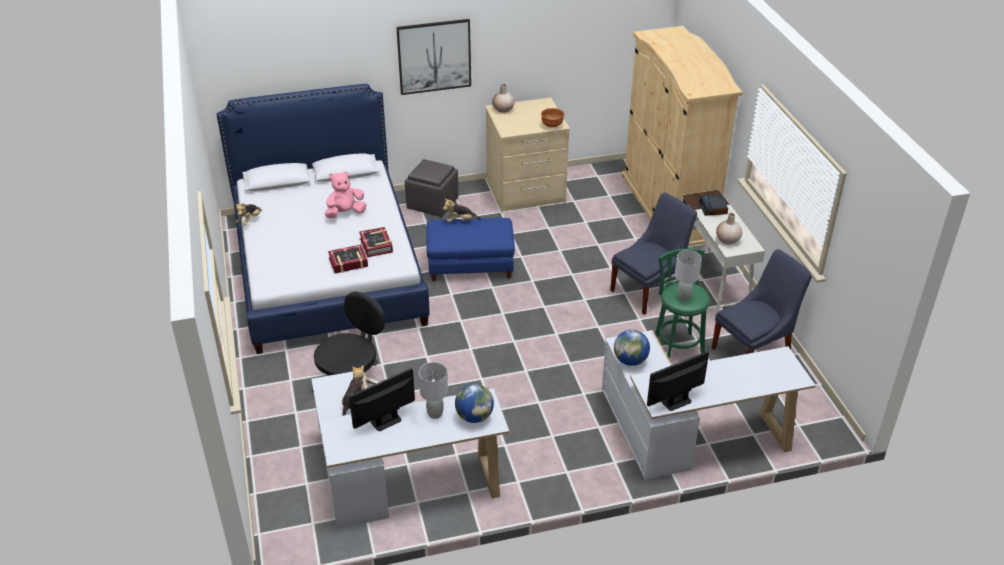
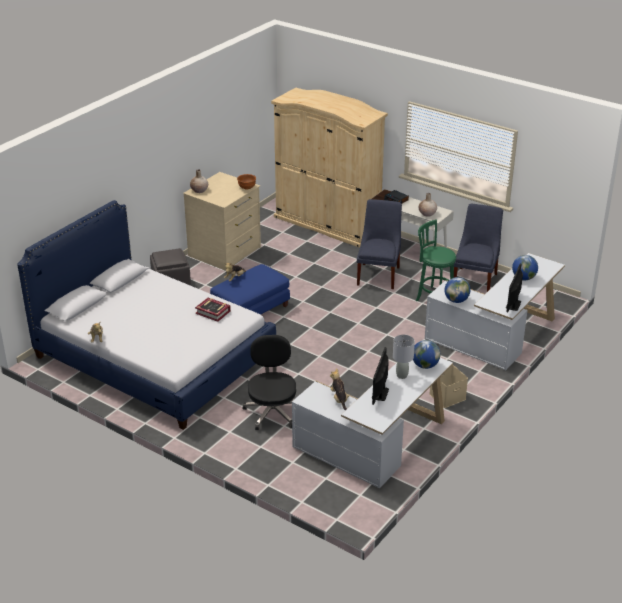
camera: 40 degrees left, 5 degrees down
(345, 213) = (161, 303): pink plush toy -> none
(348, 262) = (210, 330): book -> none
(434, 56) = (149, 162): picture -> none
(539, 471) = (447, 397): none -> beige storage box
(683, 297) = (440, 255): grey table lamp -> none
(736, 375) = (523, 278): none -> globe

